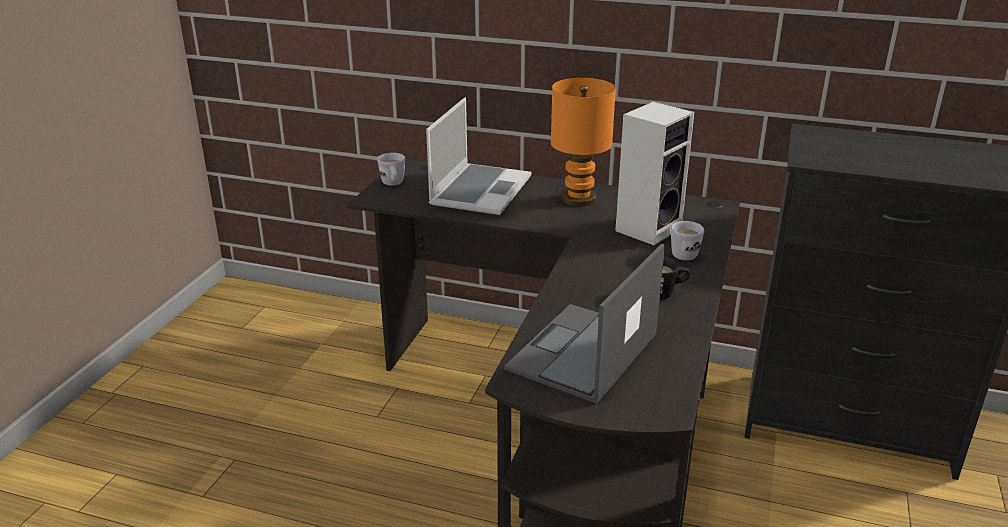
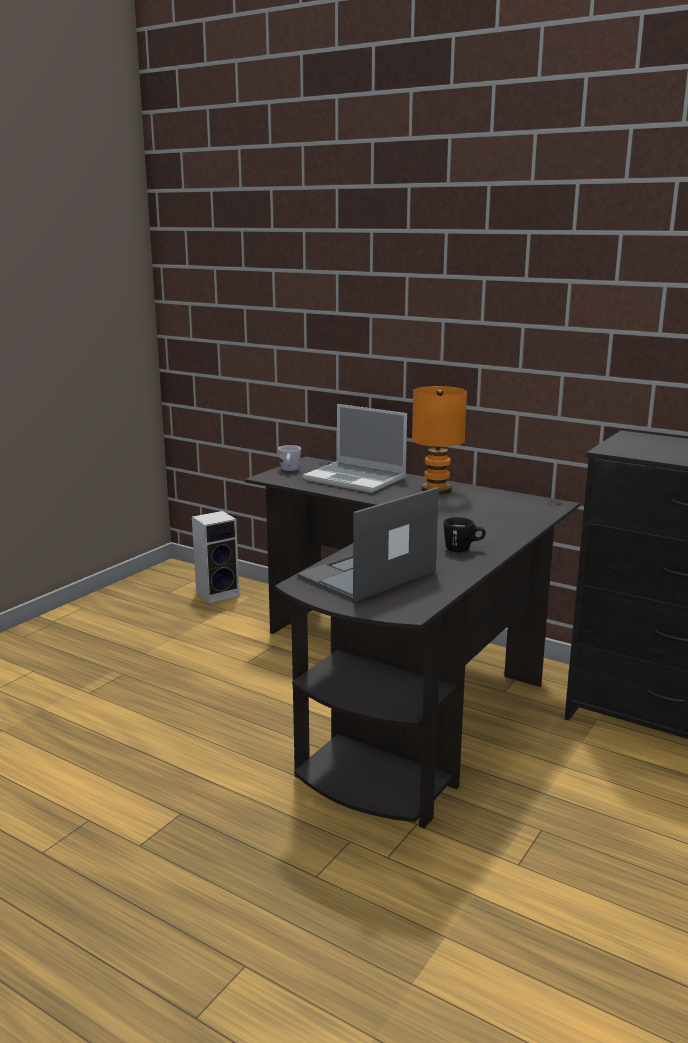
camera: 15 degrees right, 10 degrees down
(480, 190) = (357, 479): laptop -> laptop turned 90 degrees clockwise
(648, 228) = (482, 511): speaker -> speaker (218, 593)
(687, 253) = (504, 529): white mug -> none

